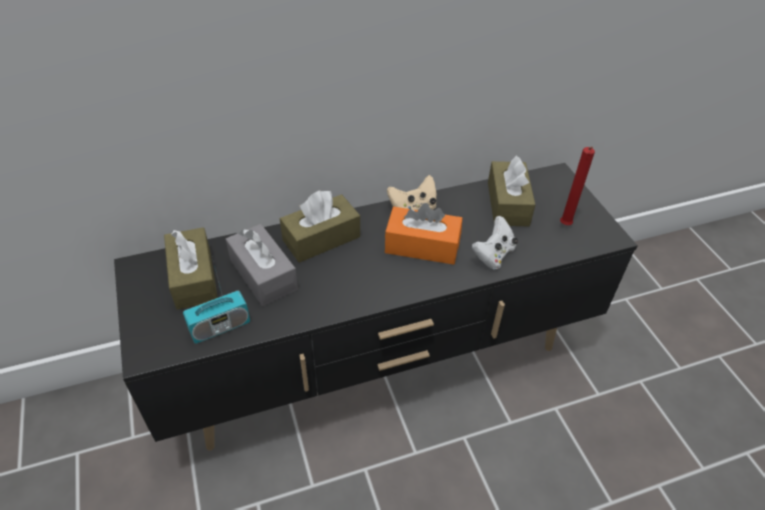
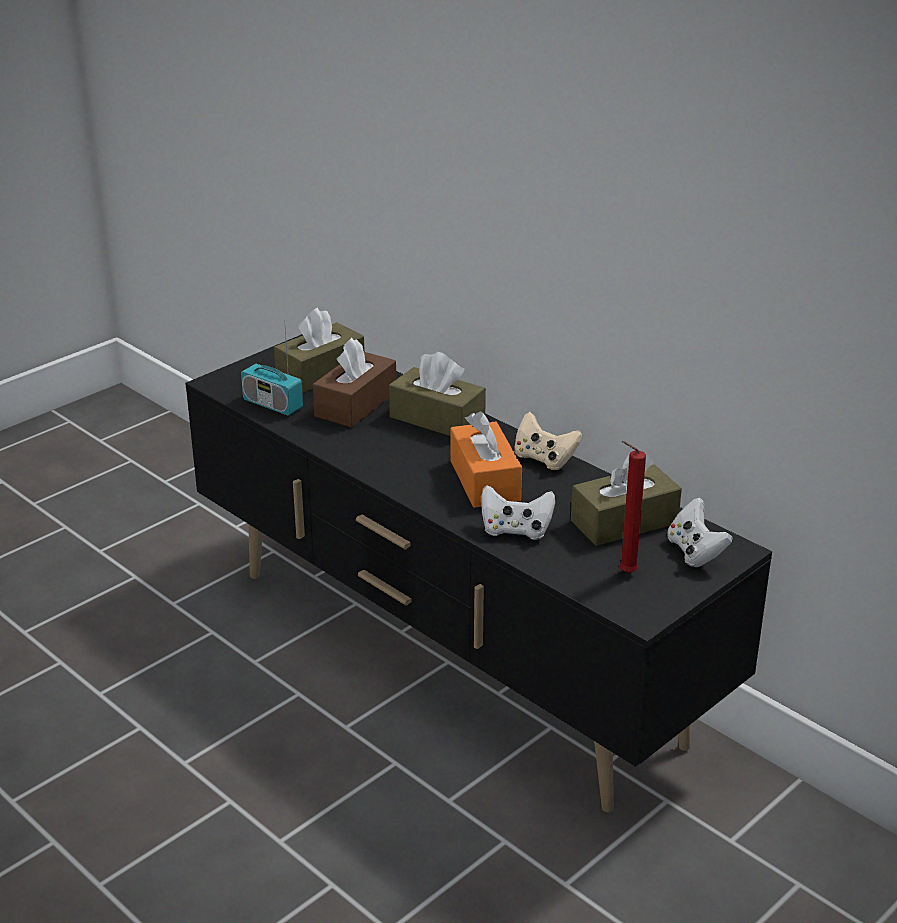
camera: 65 degrees right, 15 degrees down
(263, 275) = (356, 404): grey tissue box -> brown tissue box
(554, 190) = (695, 552): none -> white game controller

